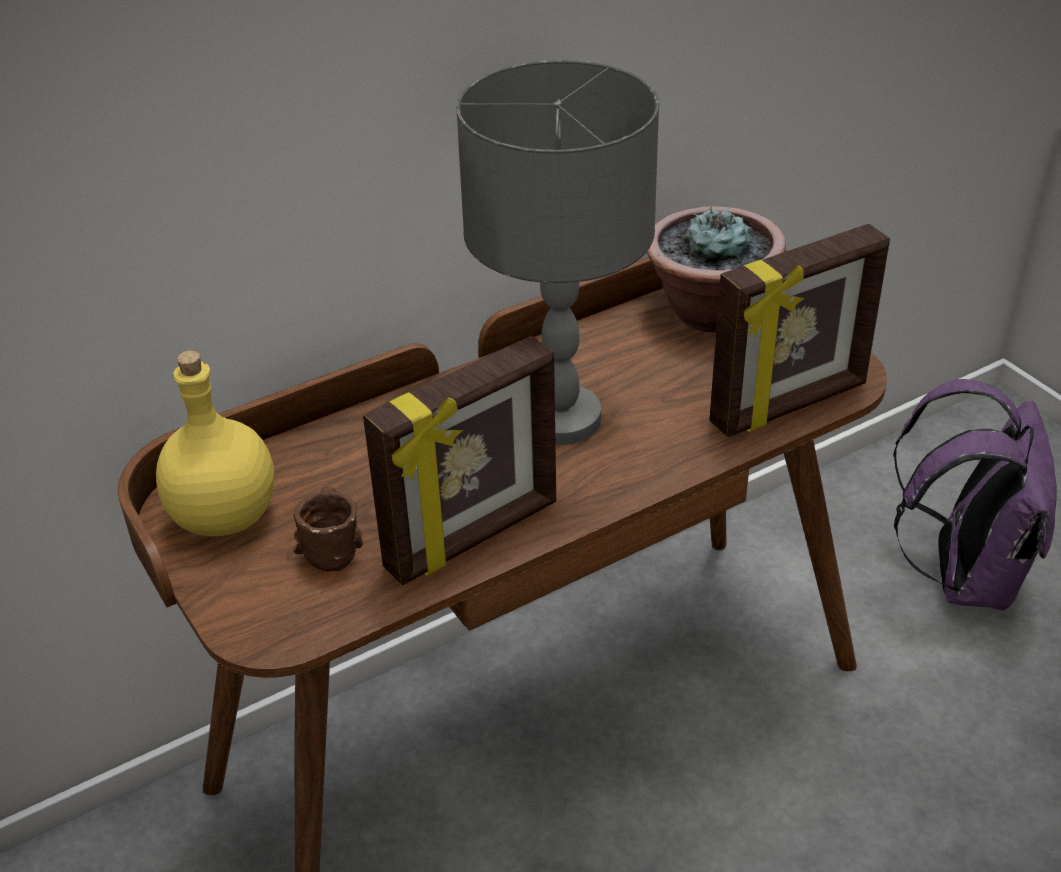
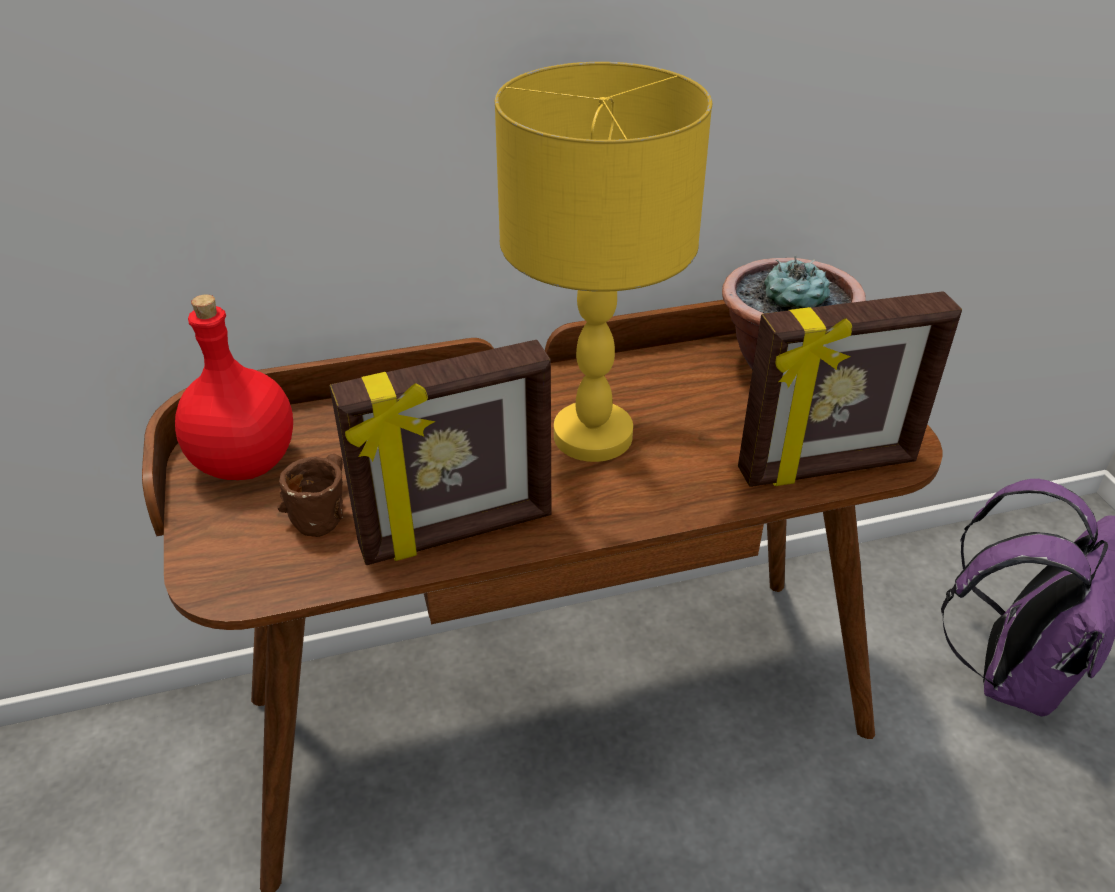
camera: 15 degrees right, 0 degrees up
(225, 515) = (247, 462): yellow bottle -> red bottle
(562, 420) = (593, 437): grey table lamp -> yellow table lamp

